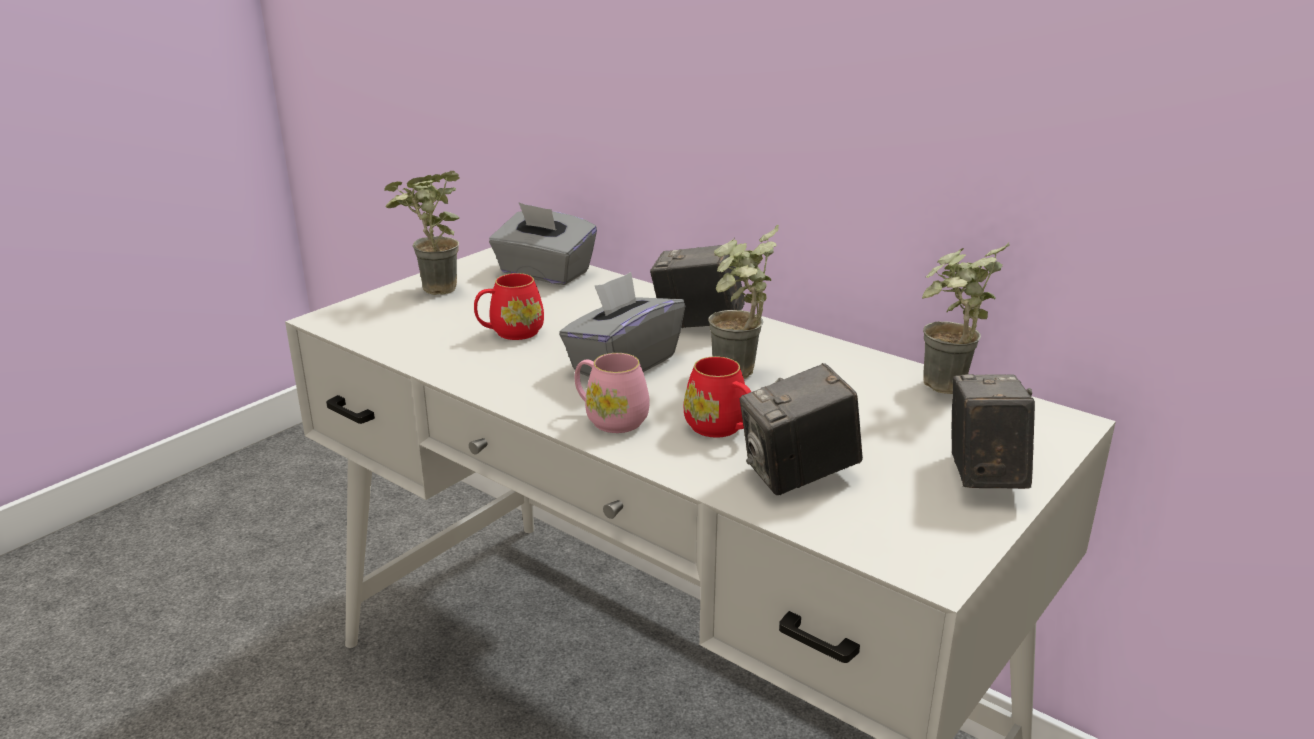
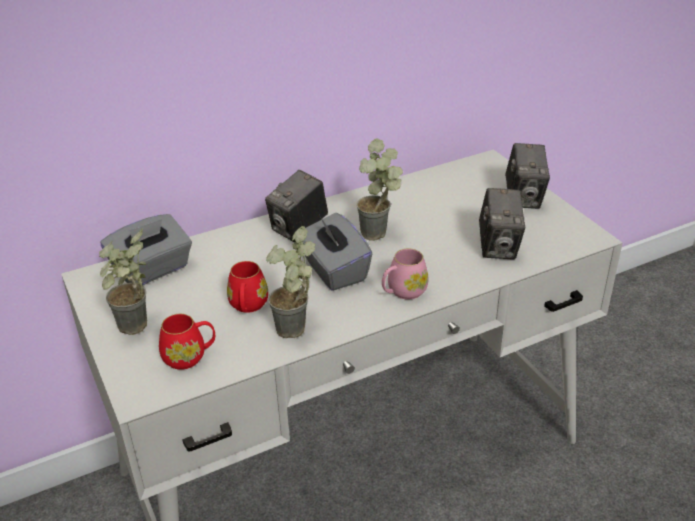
camera: 65 degrees left, 10 degrees up
(721, 429) = (438, 257): red mug -> red mug (190, 356)
(943, 391) = (439, 179): potted plant -> potted plant (297, 334)
(982, 476) = (524, 198): camera -> camera turned 120 degrees counterclockwise

